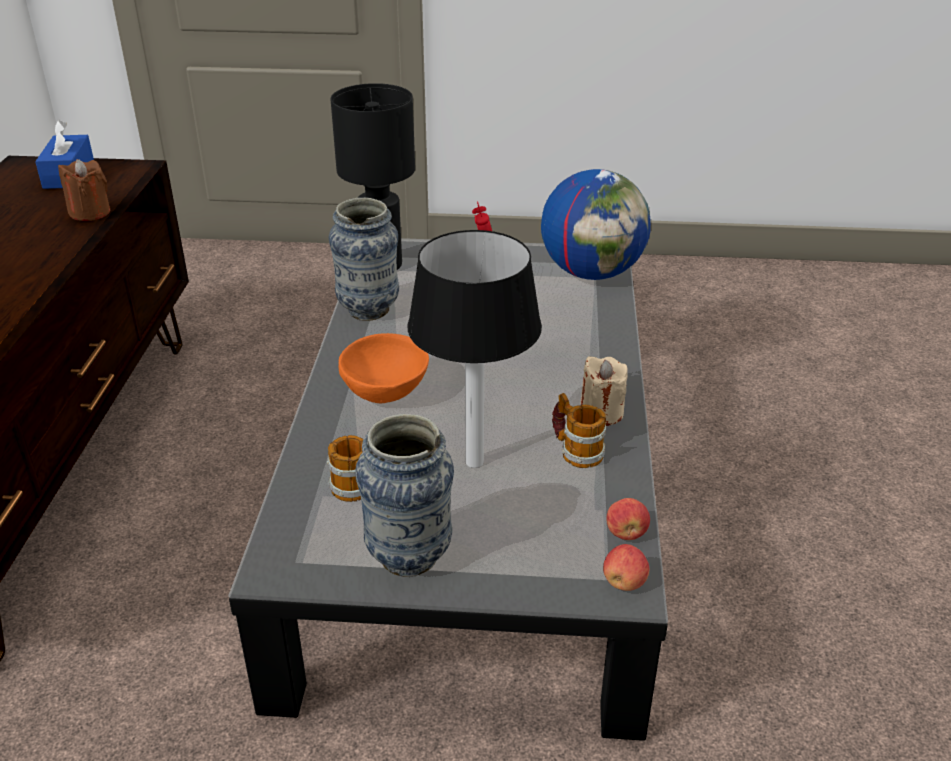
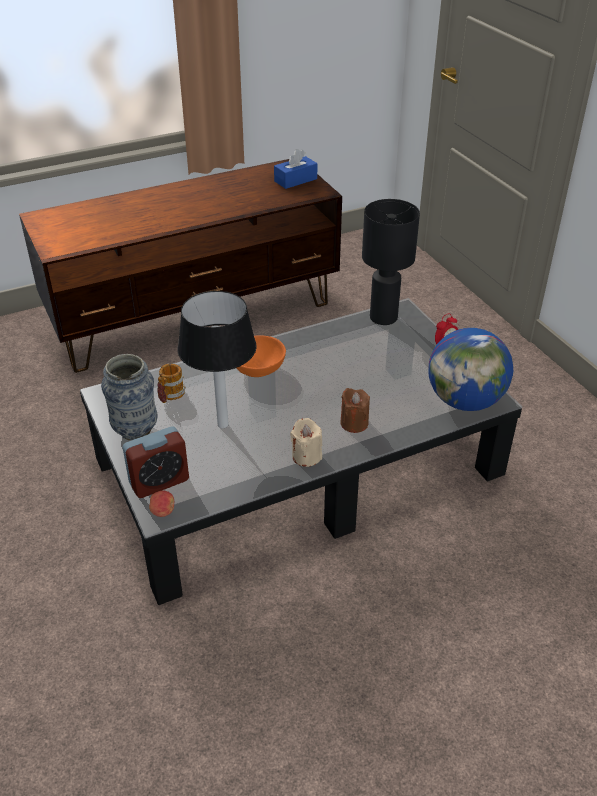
camera: 60 degrees right, 5 degrees up
(90, 212) = (264, 203): brown candle -> brown candle (354, 423)
(368, 310) = (330, 333): vase -> none
(553, 566) = (159, 482): none -> alarm clock
(576, 450) = (261, 458): mug -> none
(626, 533) = (202, 500): apple -> none

